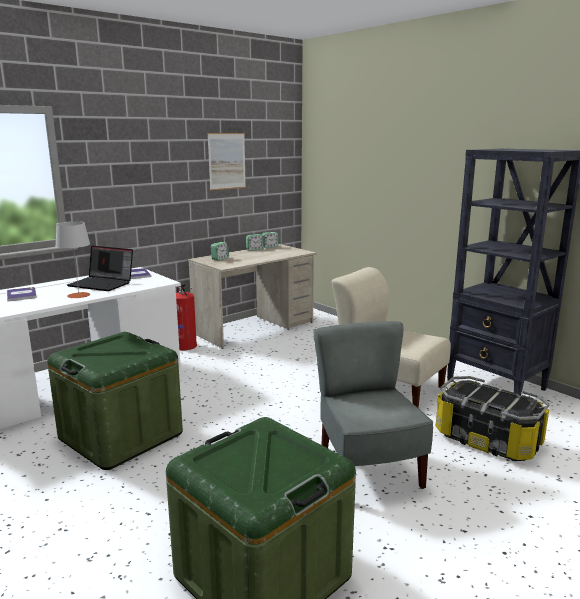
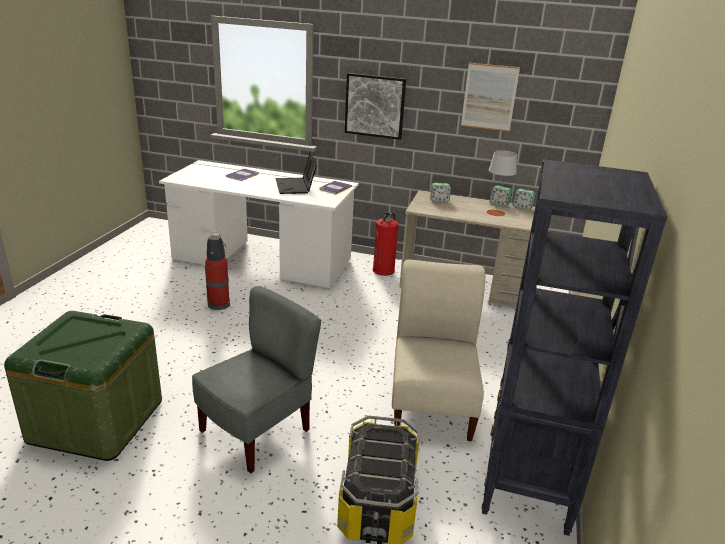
camera: 55 degrees right, 10 degrees up
(78, 295) = (260, 189): grey table lamp -> grey table lamp (495, 213)
(121, 436) = (219, 304): green storage box -> fire extinguisher
(132, 186) = (375, 106): none -> picture

